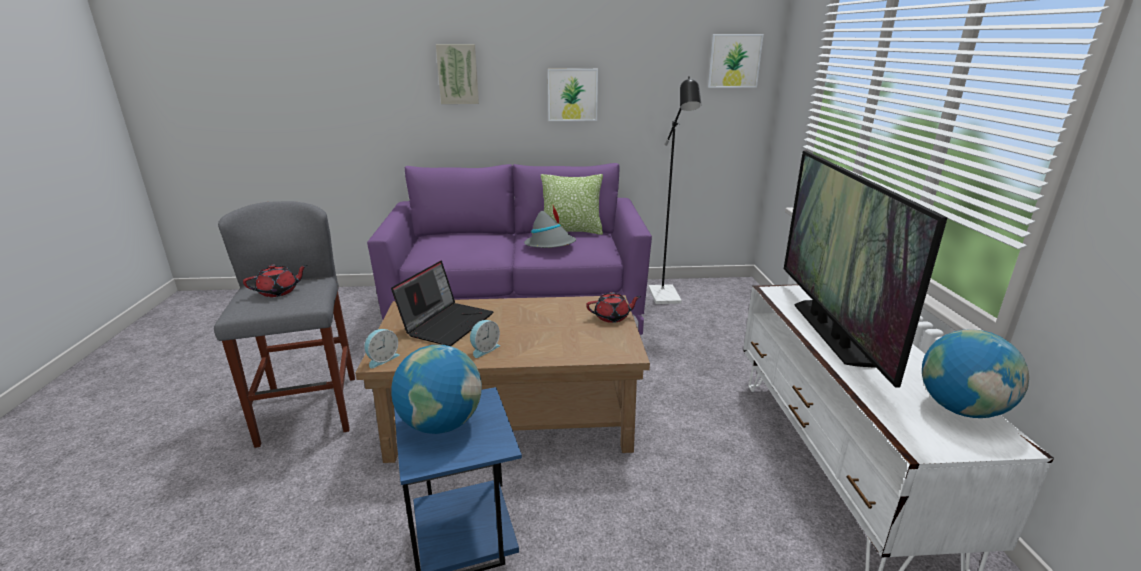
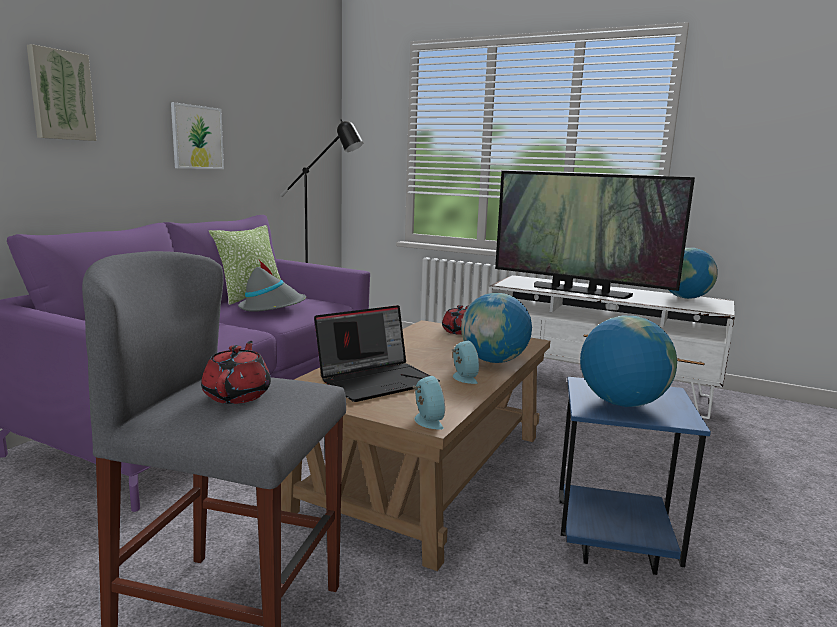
camera: 60 degrees left, 10 degrees down
(447, 323) = (377, 380): laptop -> laptop turned 90 degrees clockwise
(543, 351) = (494, 361): none -> globe
(734, 61) = (316, 115): picture -> none

